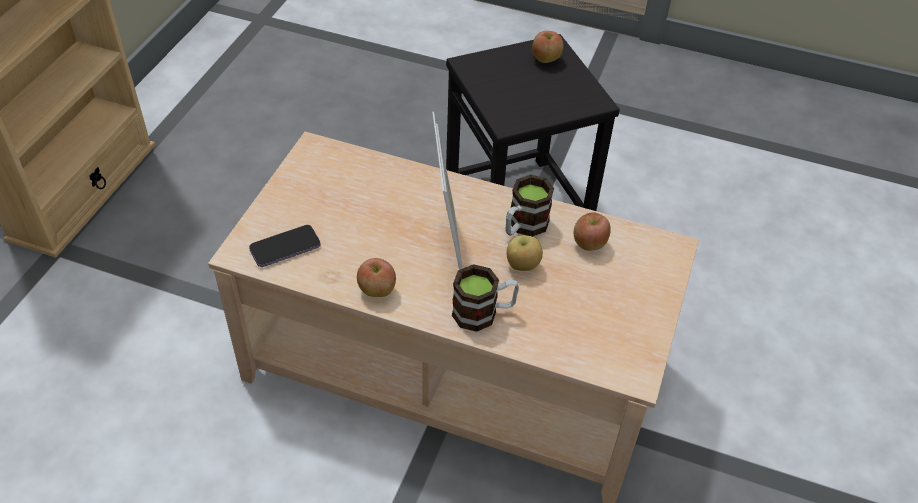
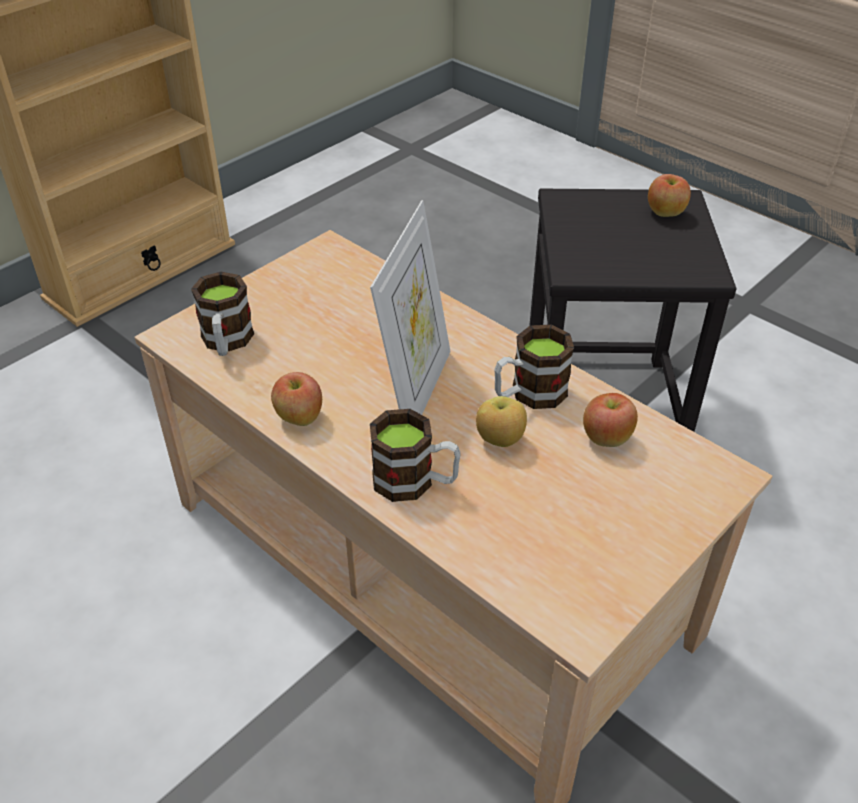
camera: 25 degrees right, 5 degrees down
(285, 247) = (226, 342): phone -> mug

